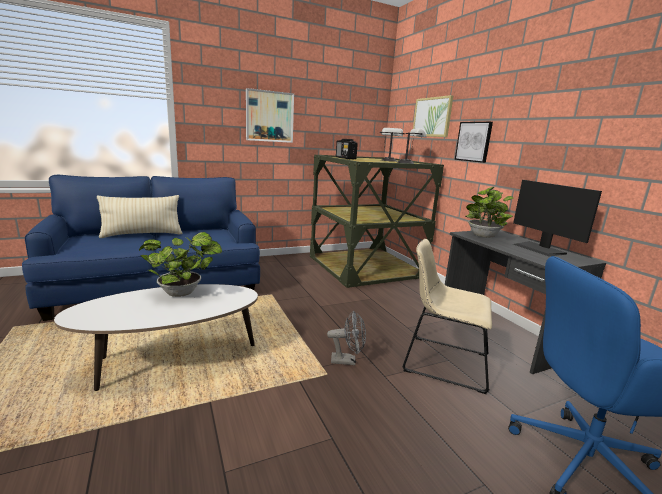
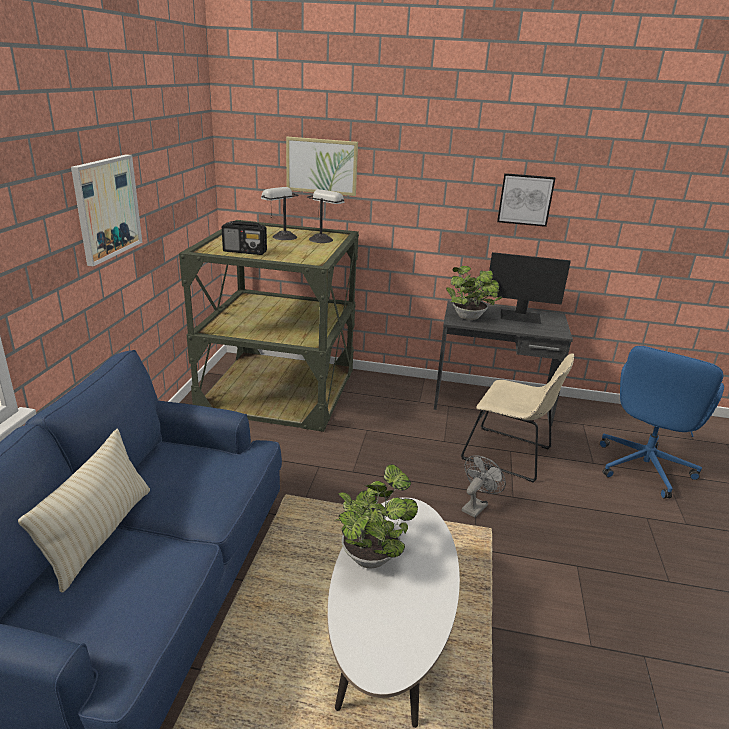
camera: 55 degrees left, 10 degrees up
(441, 361) = (510, 455): beige chair -> beige chair turned 120 degrees counterclockwise
(473, 141) = (401, 204): picture -> picture (525, 199)

